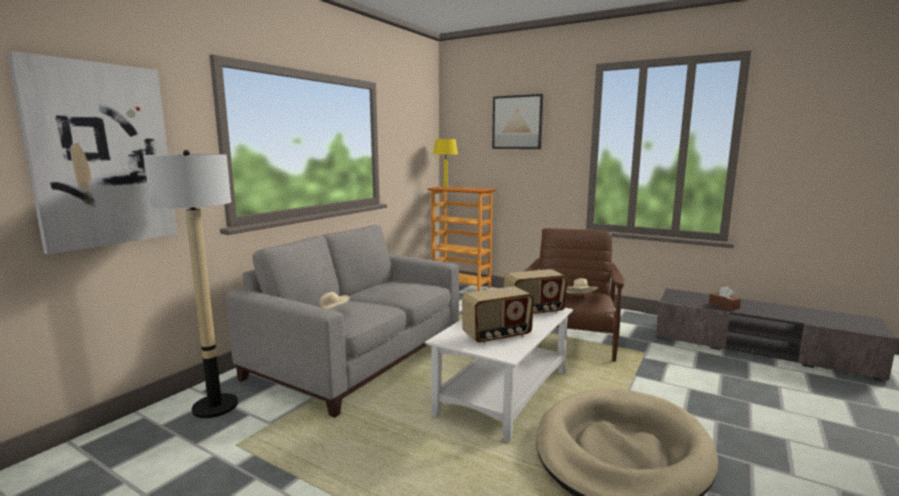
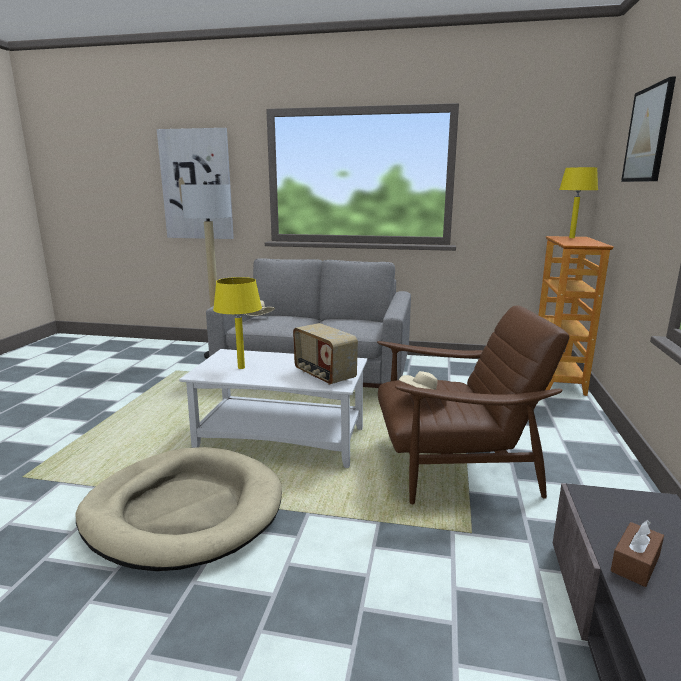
camera: 70 degrees right, 5 degrees up
(497, 336) = (241, 367): radio -> yellow table lamp

